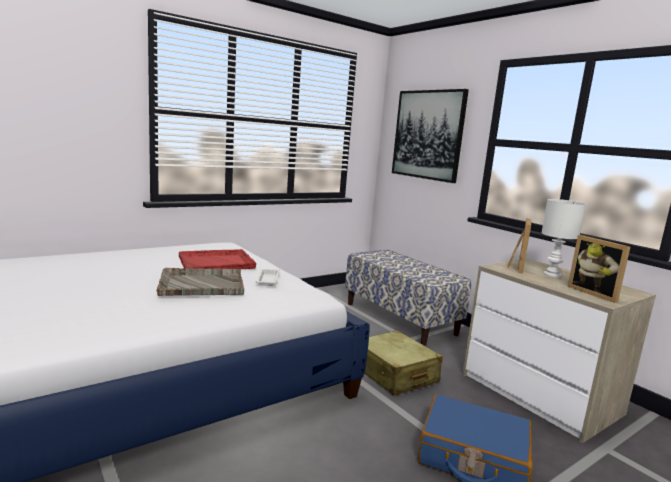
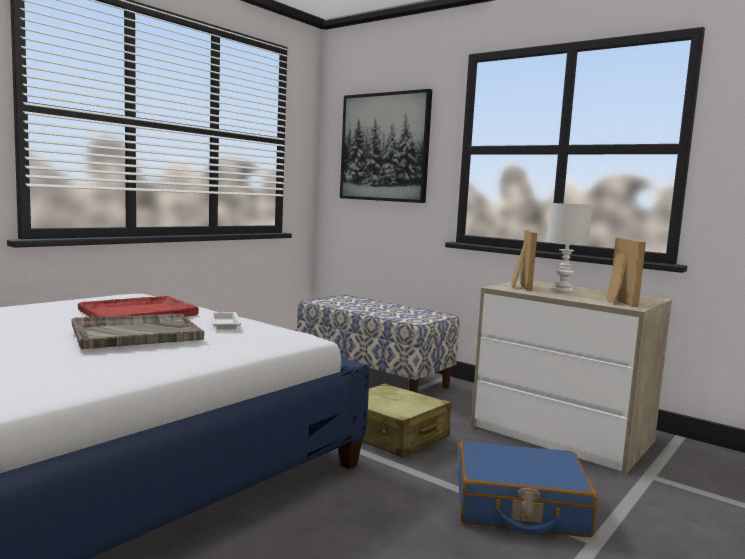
camera: 15 degrees left, 5 degrees down
(595, 293) = (616, 301): picture frame -> picture frame turned 135 degrees counterclockwise

